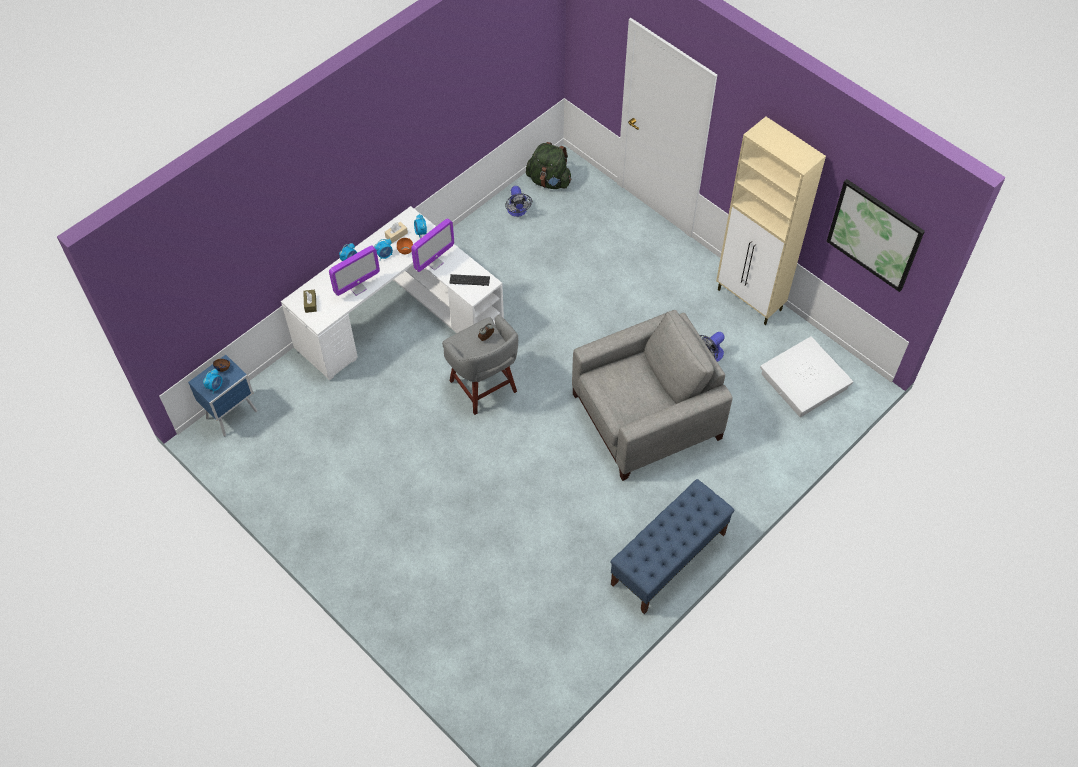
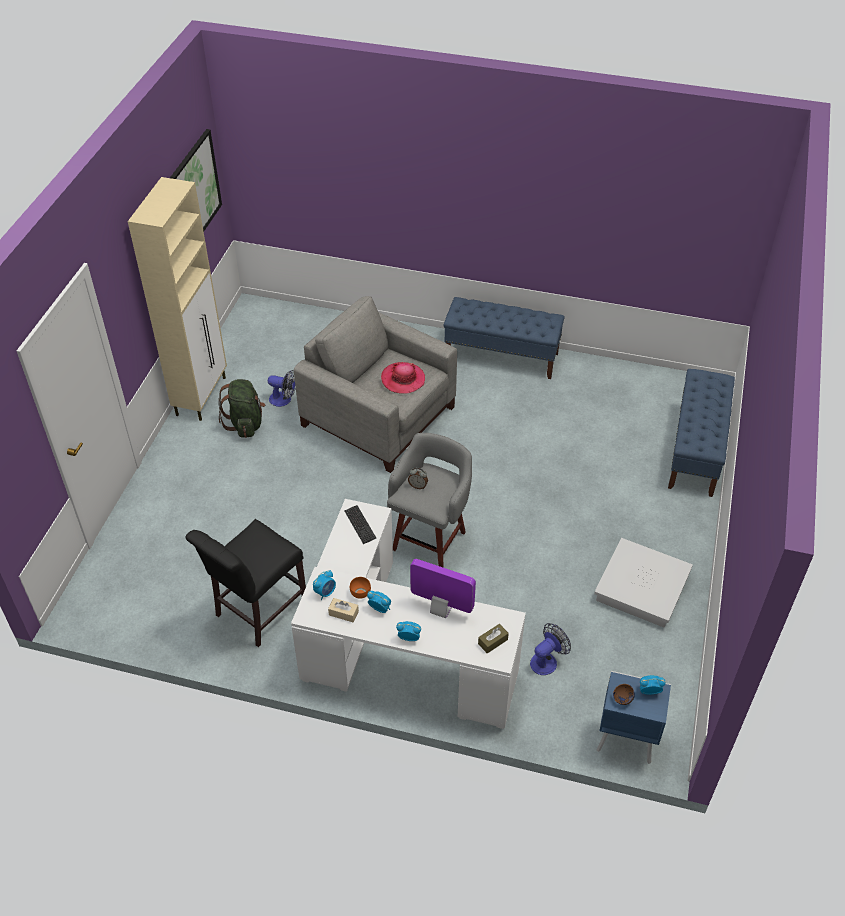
camera: 120 degrees left, 10 degrees down
(434, 263) = (356, 566): monitor -> none
(439, 652) = (696, 450): none -> blue bench
(493, 256) = (257, 611): none -> black chair
(517, 212) = (178, 619): fan -> fan (547, 660)
(549, 181) = (113, 611): green backpack -> green backpack (245, 423)
(624, 394) = (403, 379): none -> hat
(803, 381) = (273, 337): white storage box -> white storage box (641, 588)

